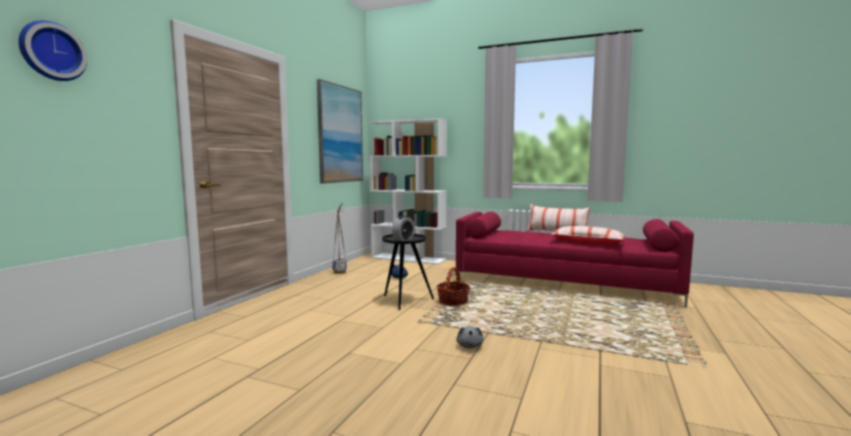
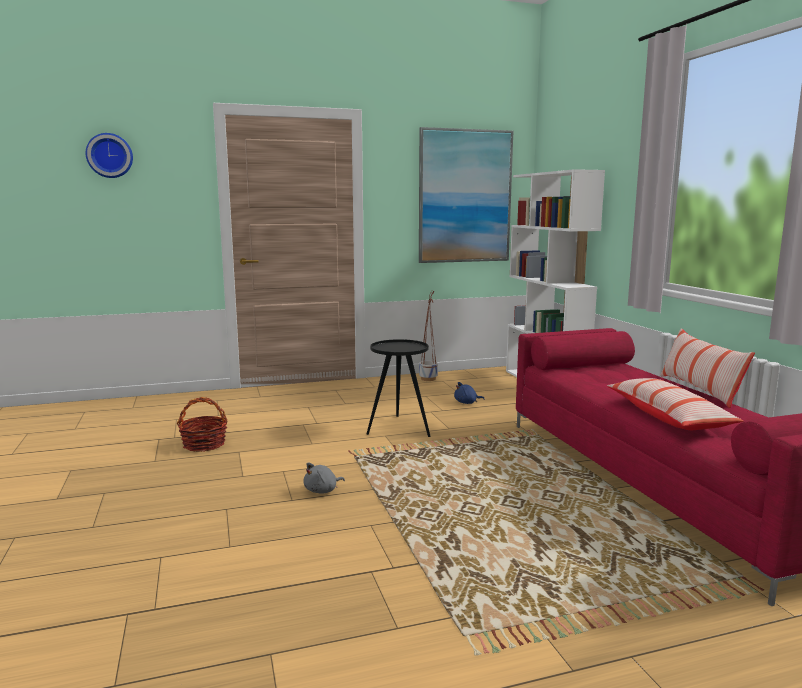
camera: 50 degrees right, 5 degrees up
(403, 239) = (396, 348): alarm clock -> none
(453, 301) = (439, 446): basket -> basket (204, 444)

